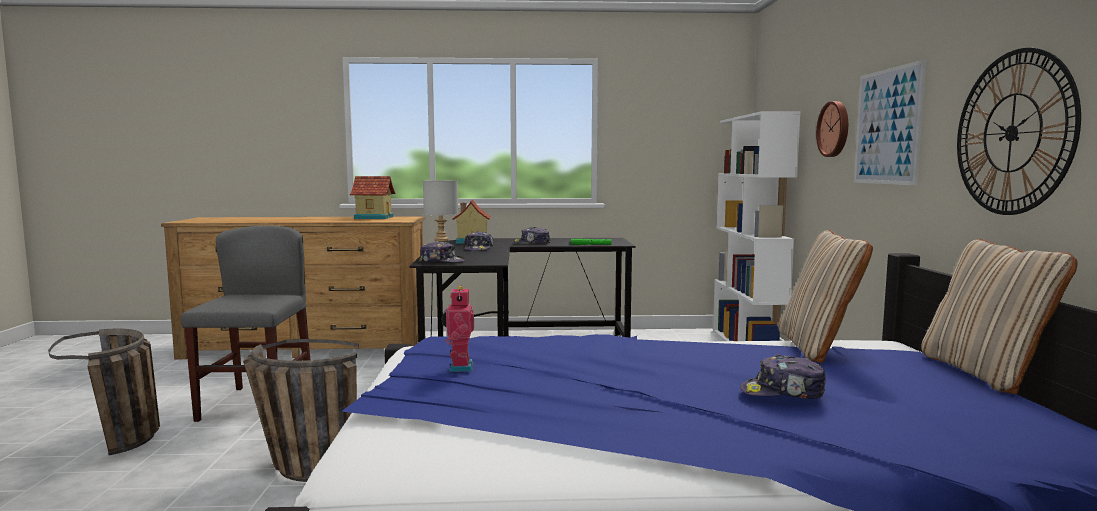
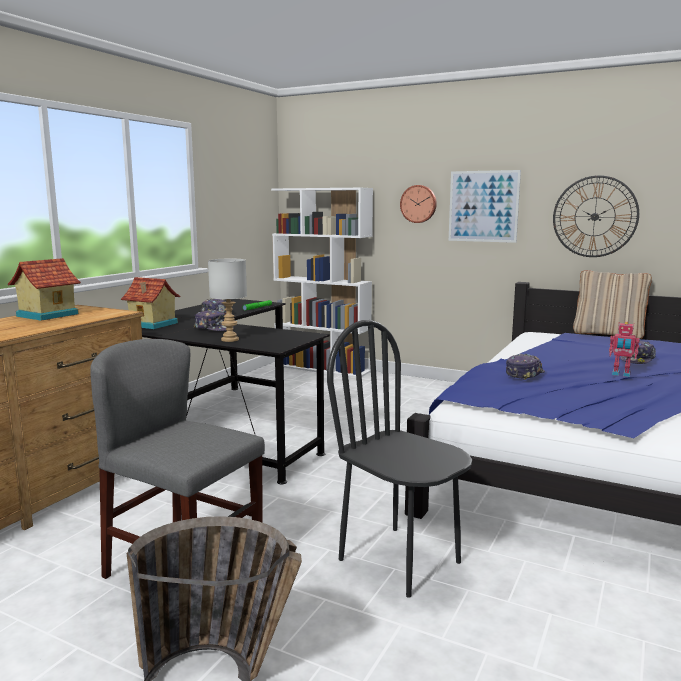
camera: 60 degrees left, 5 degrees up
(298, 467) = (400, 560): basket -> black chair
(441, 261) = (276, 344): cap -> cap (524, 374)
(459, 367) = (550, 401): toy robot -> toy robot (621, 374)
(818, 348) = (550, 341): beige pillow -> none

